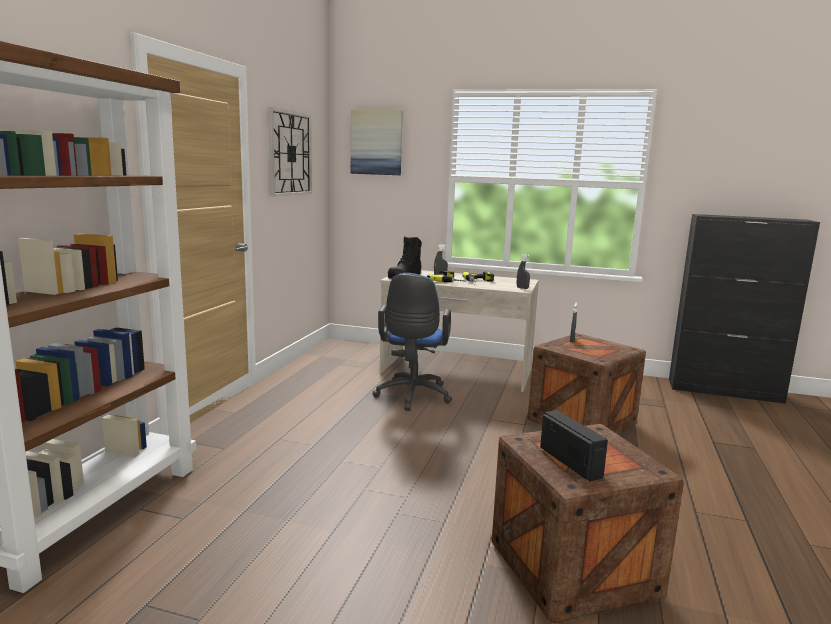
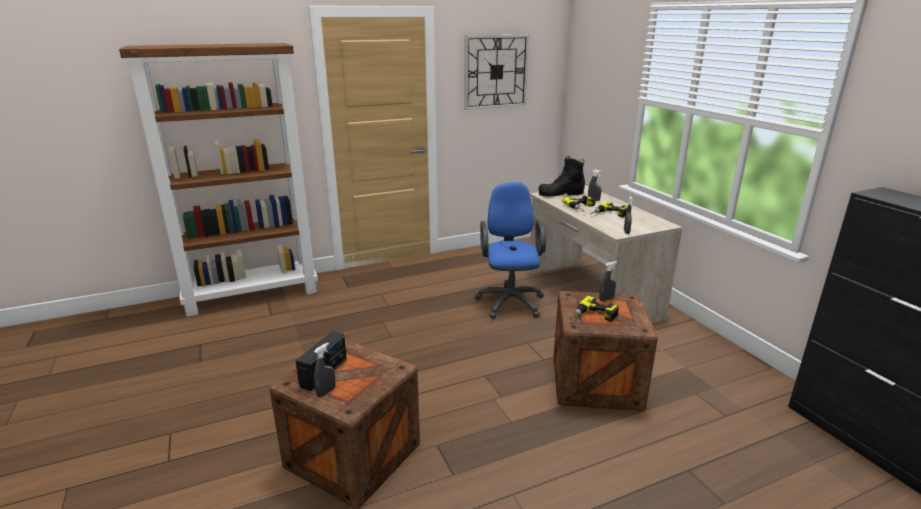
camera: 50 degrees right, 10 degrees up
(376, 142) = (593, 58): picture -> none
(412, 397) = (510, 301): blue office chair -> blue office chair turned 120 degrees clockwise
(595, 352) = (593, 317): none -> power drill
(613, 471) = (326, 392): none -> grey spray bottle

